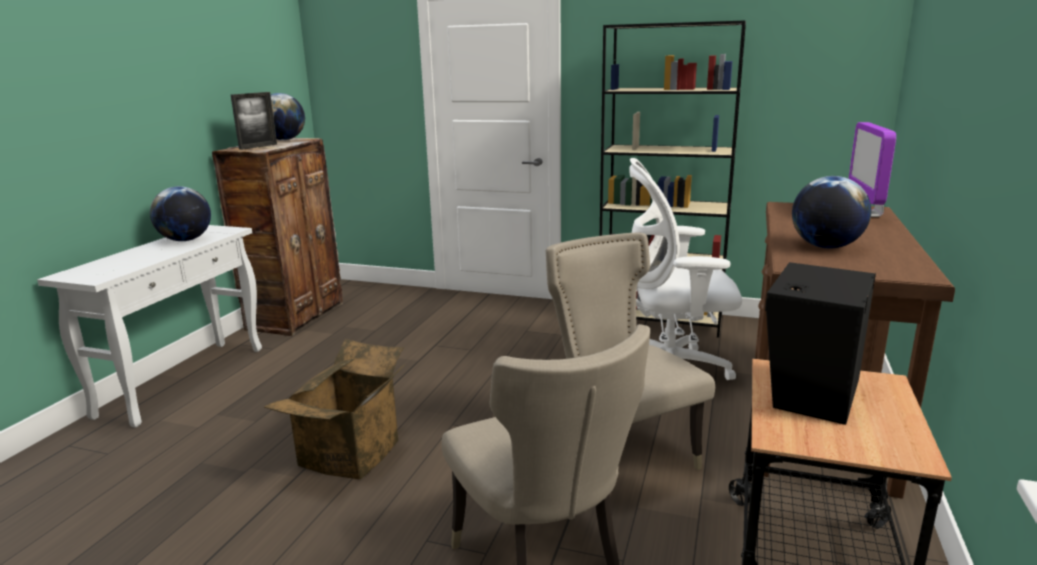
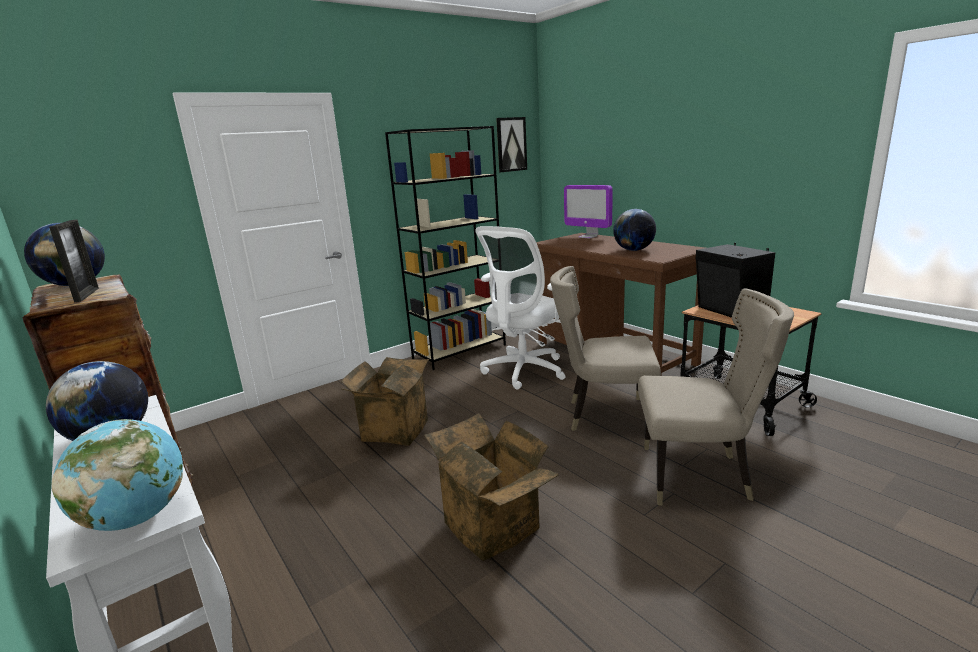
camera: 55 degrees left, 0 degrees up
(90, 275) = (137, 518): none -> globe
(462, 352) = (393, 429): none -> cardboard box
(835, 47) = (511, 144): none -> picture

